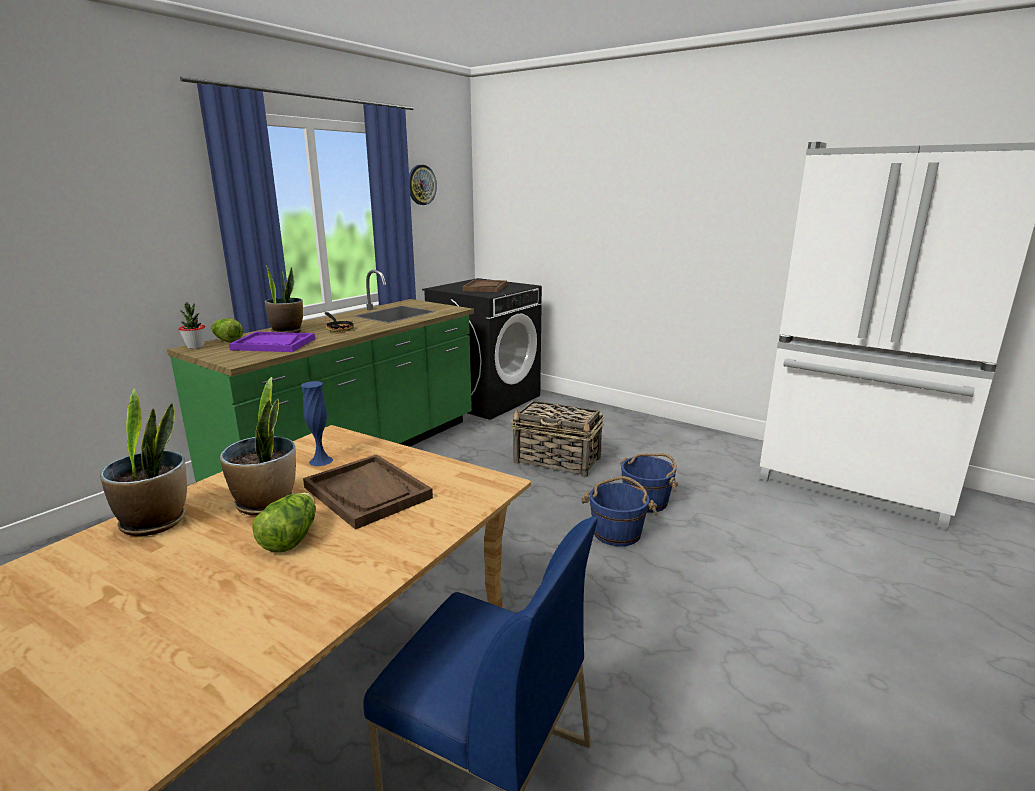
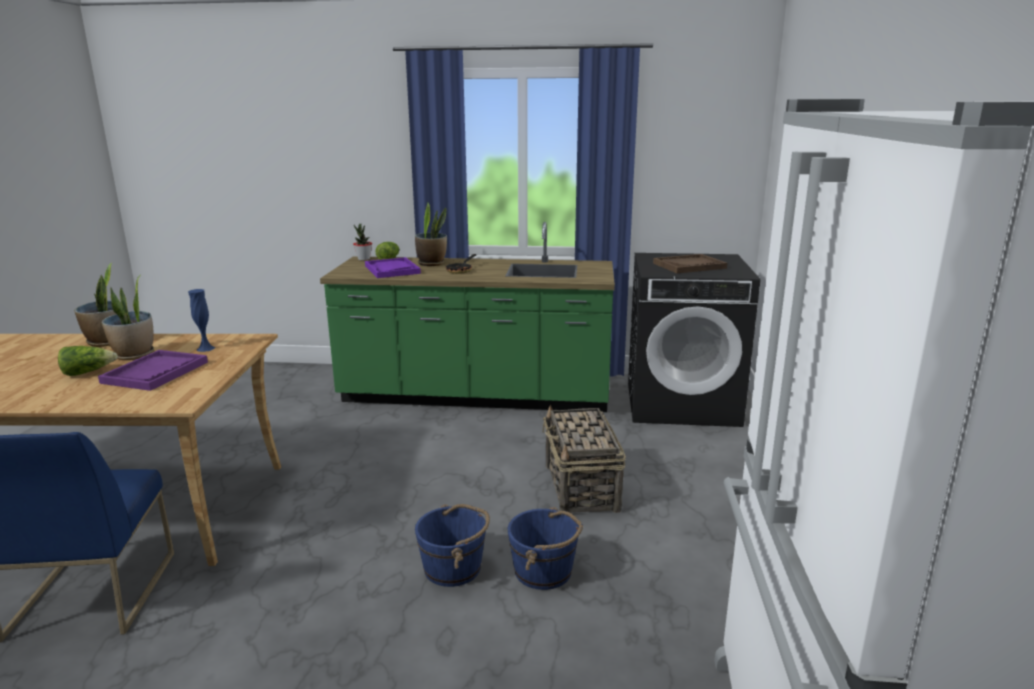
camera: 60 degrees right, 0 degrees up
(367, 492) = (155, 372): brown tray -> purple tray
(421, 185) = (671, 133): wall clock -> none

